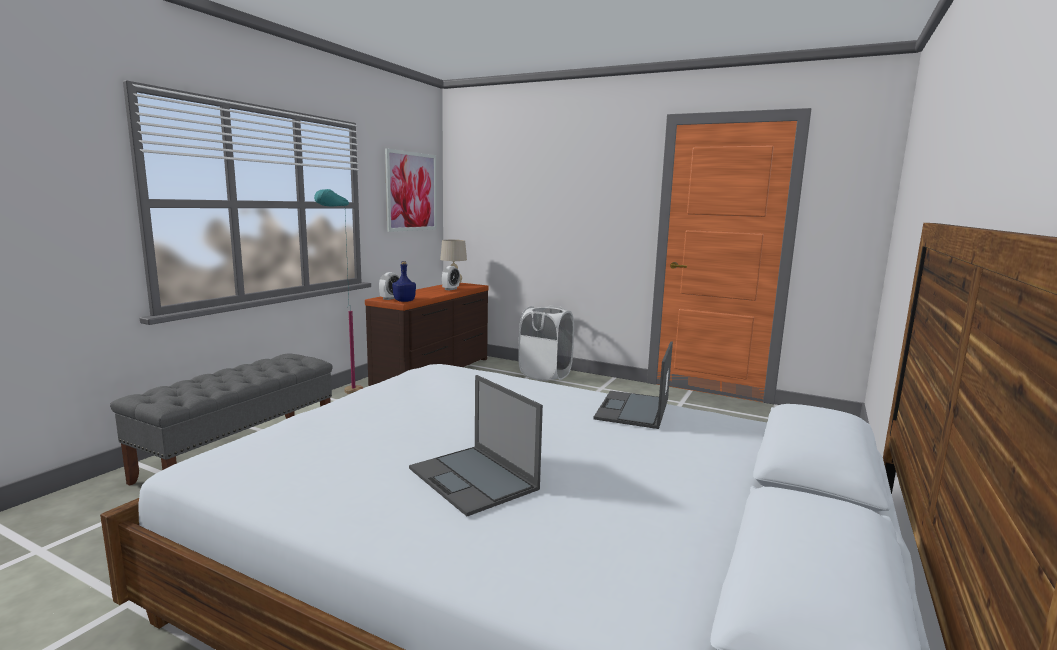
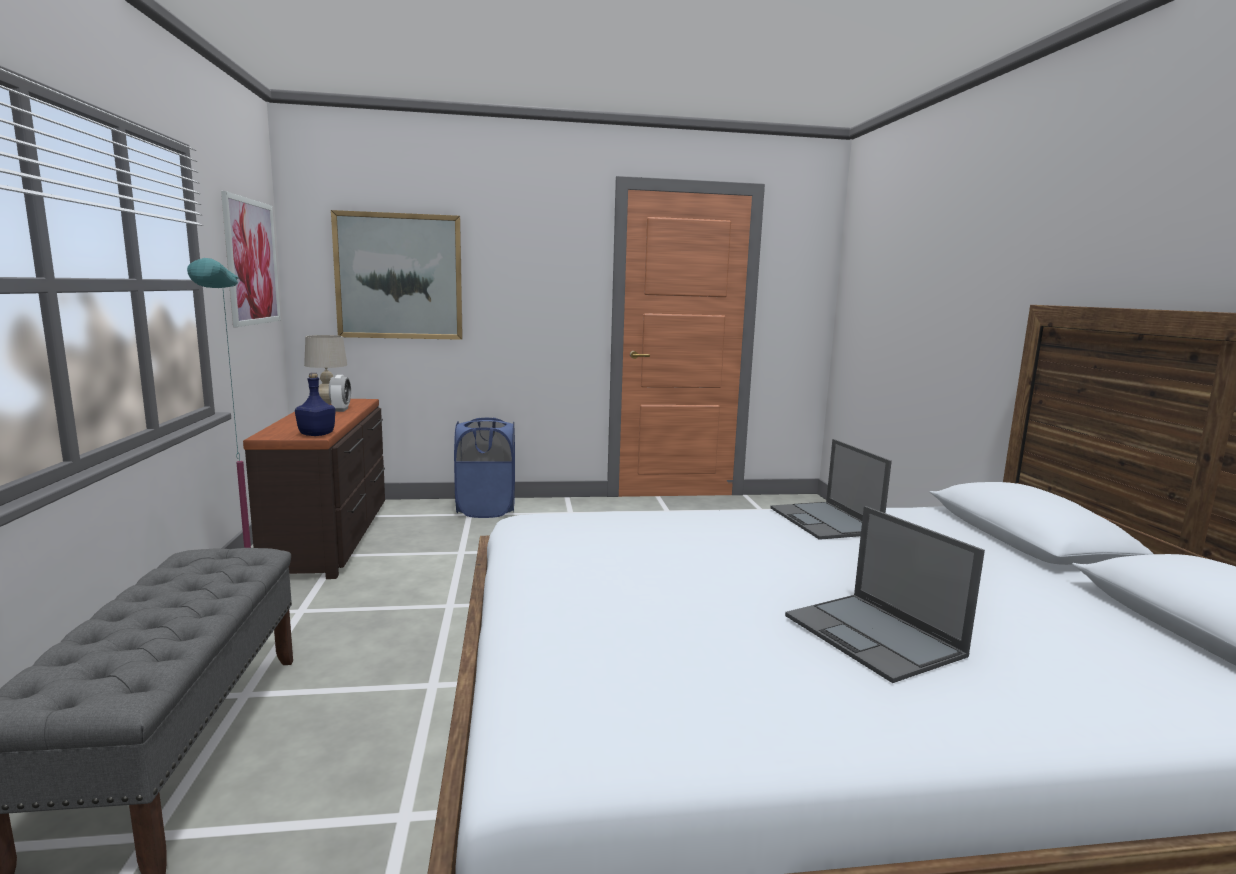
camera: 35 degrees left, 0 degrees up
(390, 298) = (284, 433): alarm clock -> none
(474, 479) = (874, 636): laptop -> laptop turned 45 degrees clockwise
(508, 200) = (399, 276): none -> picture
(545, 374) = (486, 509): white laundry basket -> blue laundry basket

